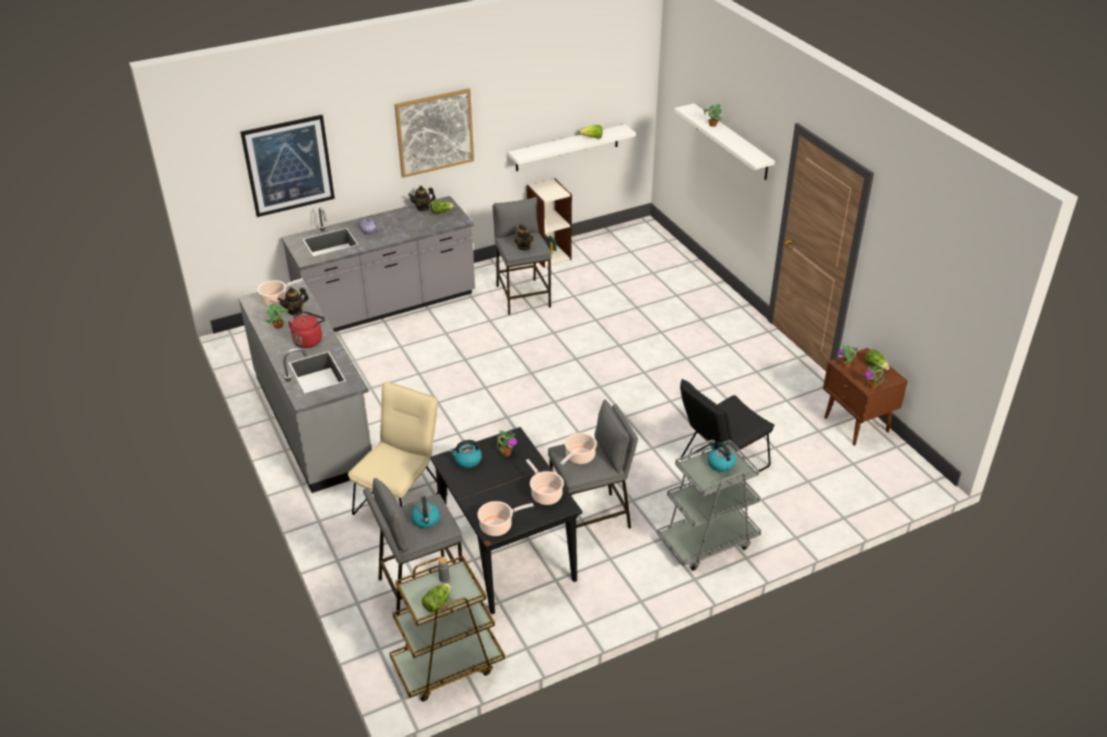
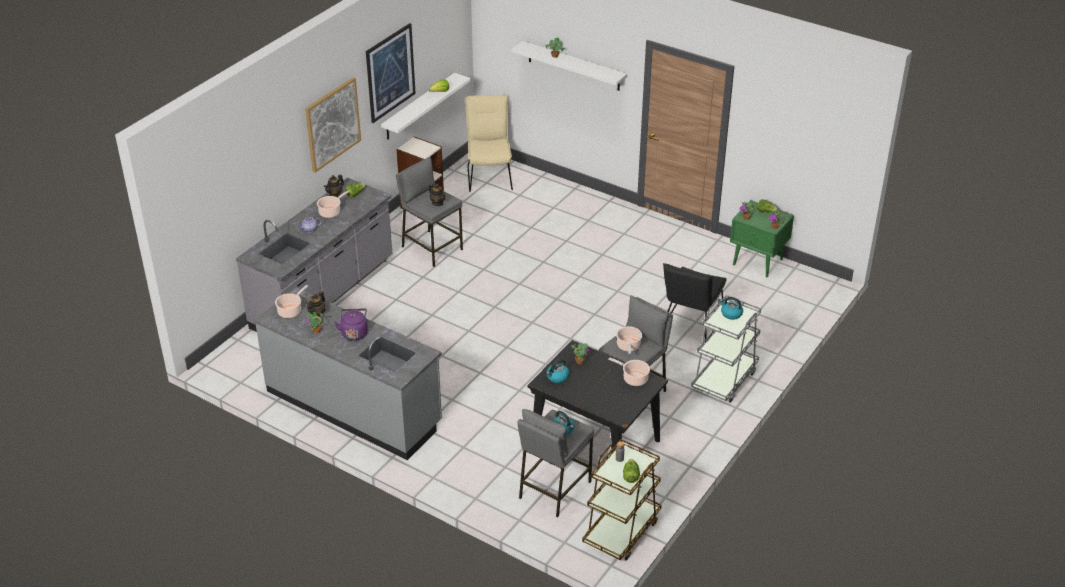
camera: 30 degrees left, 0 degrees up
(288, 165) = (236, 190): picture -> picture (390, 72)
(309, 340) = (354, 333): red kettle -> purple kettle
(401, 498) = (481, 436): beige chair -> beige chair (489, 176)
(498, 526) = (621, 412): cooking pot -> cooking pot (331, 212)
(856, 425) = (758, 262): brown nightstand -> green nightstand

